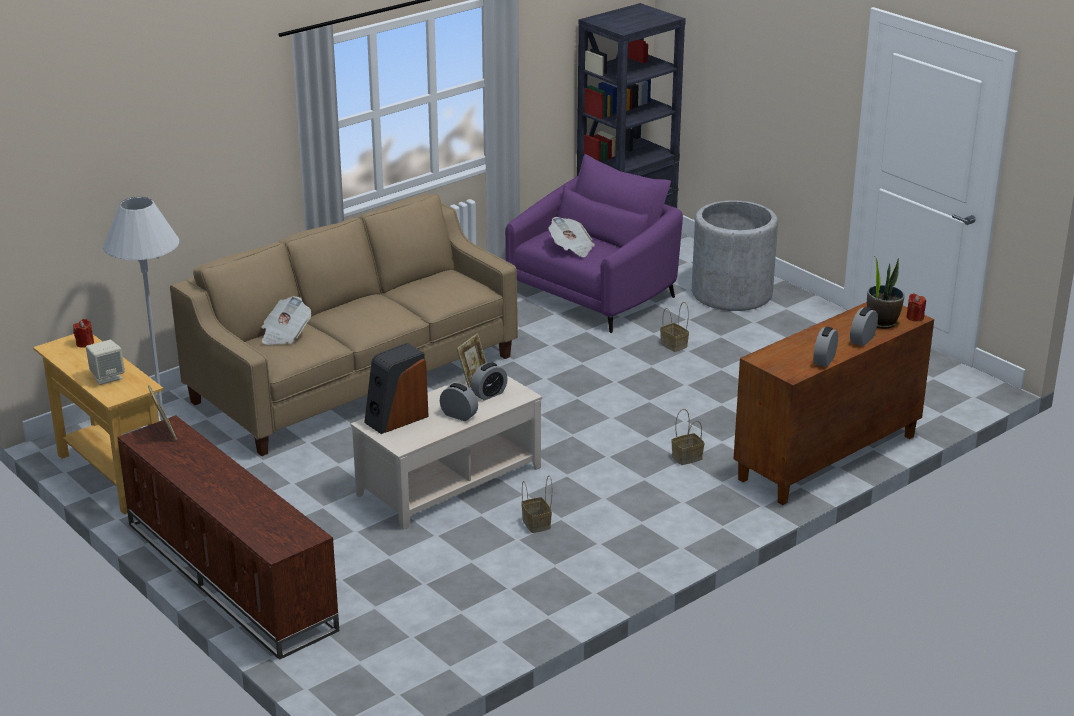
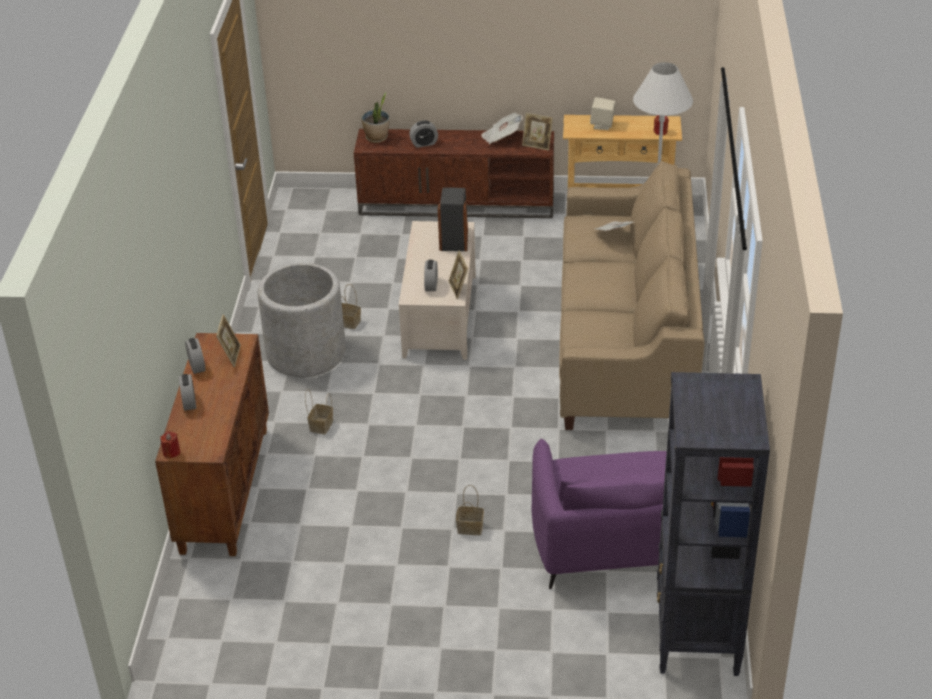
camera: 135 degrees right, 10 degrees up
(459, 415) = (424, 262): alarm clock -> alarm clock (424, 143)
(571, 248) = (614, 464): newspaper -> newspaper (501, 137)
(732, 293) = (510, 633): grey planter -> grey planter (306, 353)
(785, 353) = (231, 356): none -> picture frame
(882, 322) = (192, 430): potted plant -> potted plant (377, 138)

